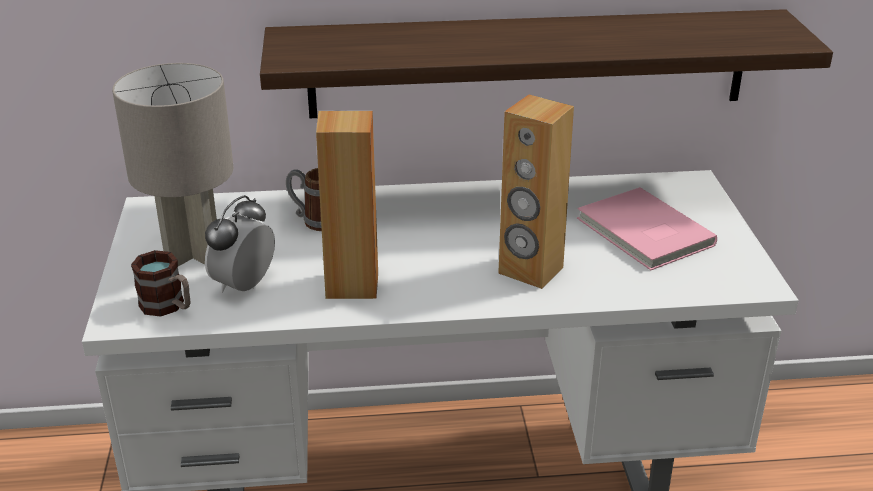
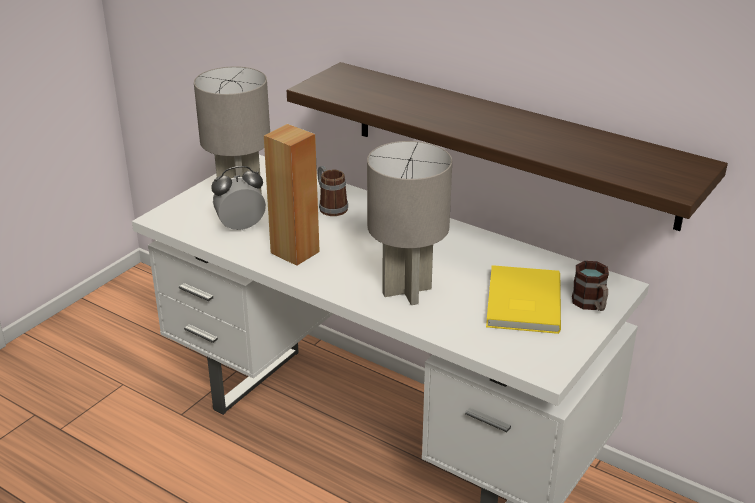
camera: 40 degrees right, 0 degrees up
(168, 306) = (190, 221): mug -> mug (591, 304)
(530, 271) = (408, 291): brown speaker -> grey table lamp
(643, 233) = (521, 303): pink book -> yellow book

